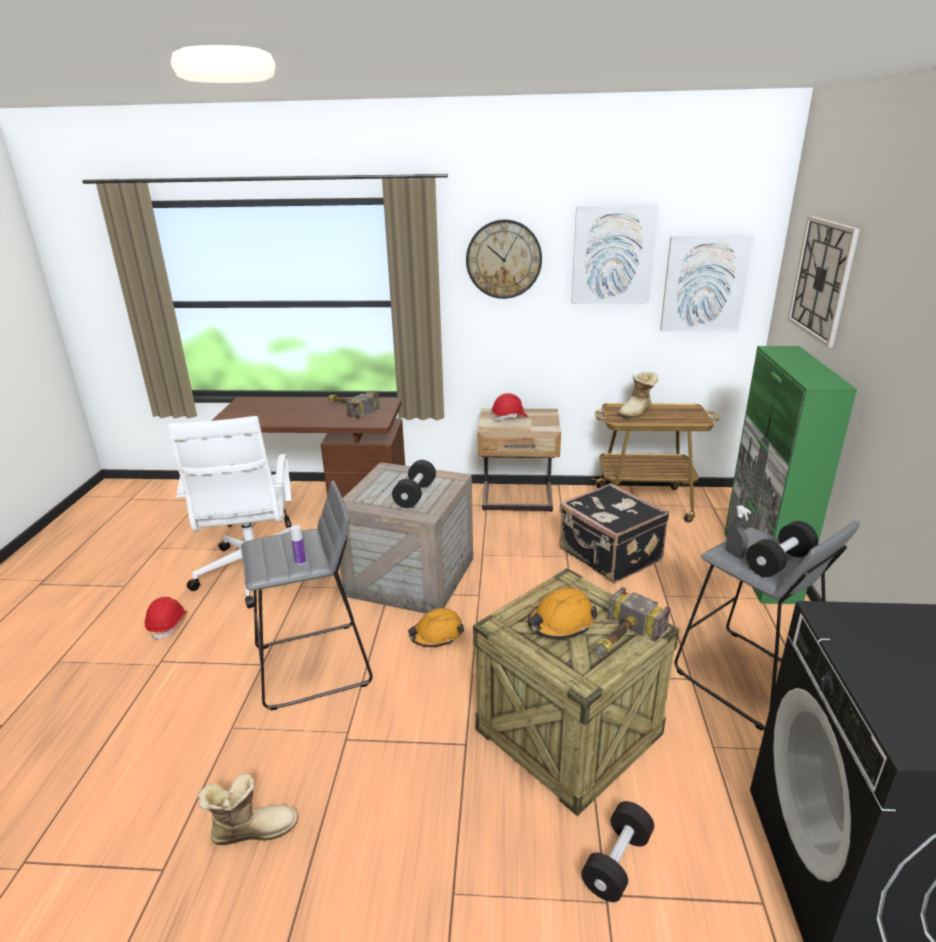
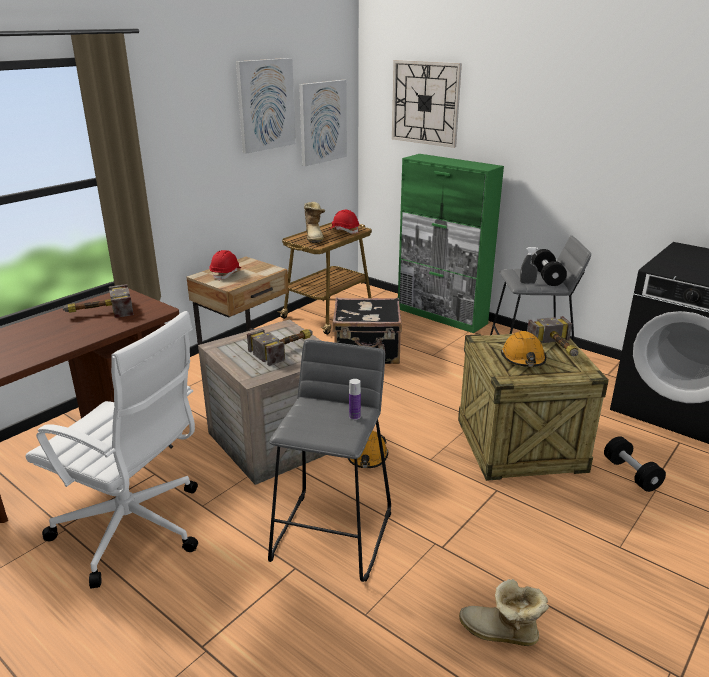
camera: 55 degrees left, 0 degrees up
(168, 624) = (139, 624): red hard hat -> red hard hat (344, 230)
(252, 829) = (500, 634): boot -> boot turned 90 degrees counterclockwise
(415, 495) = (286, 349): black dumbbell -> hammer
(503, 259) = (186, 118): wall clock -> none

